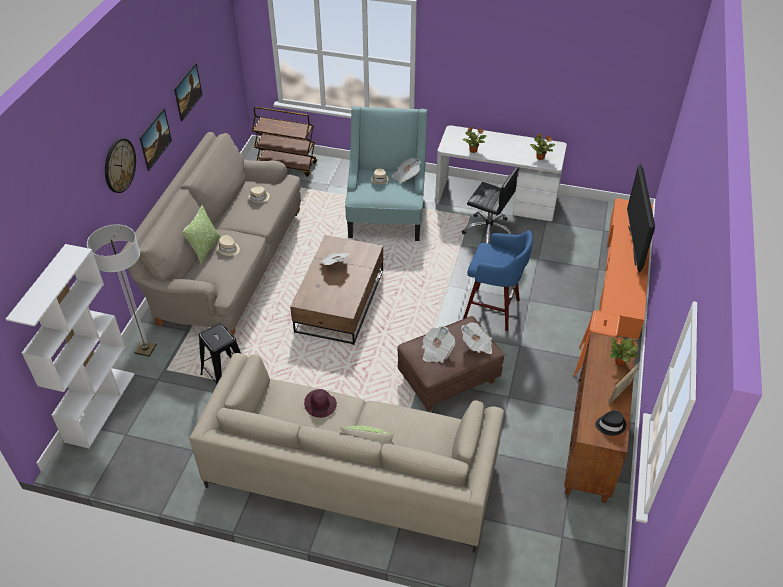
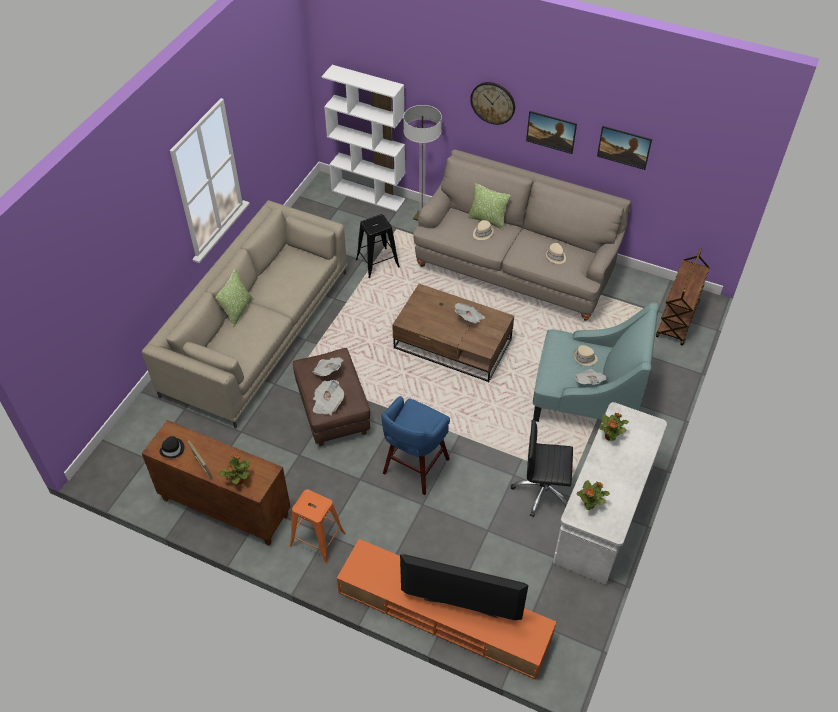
camera: 100 degrees right, 5 degrees up
(320, 405) = (291, 286): purple hat -> none
(488, 231) = (543, 491): black office chair -> black office chair turned 60 degrees clockwise

